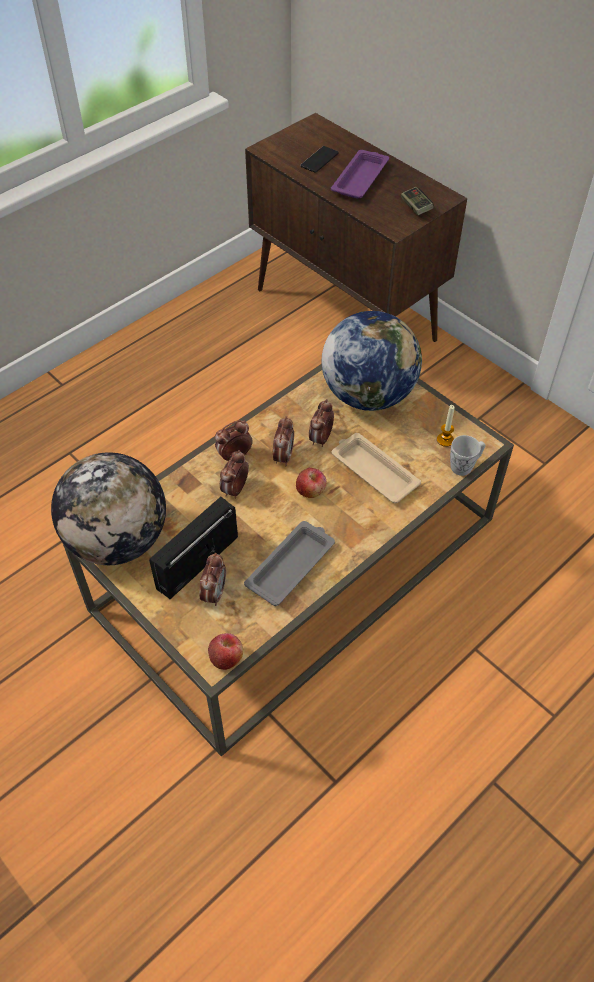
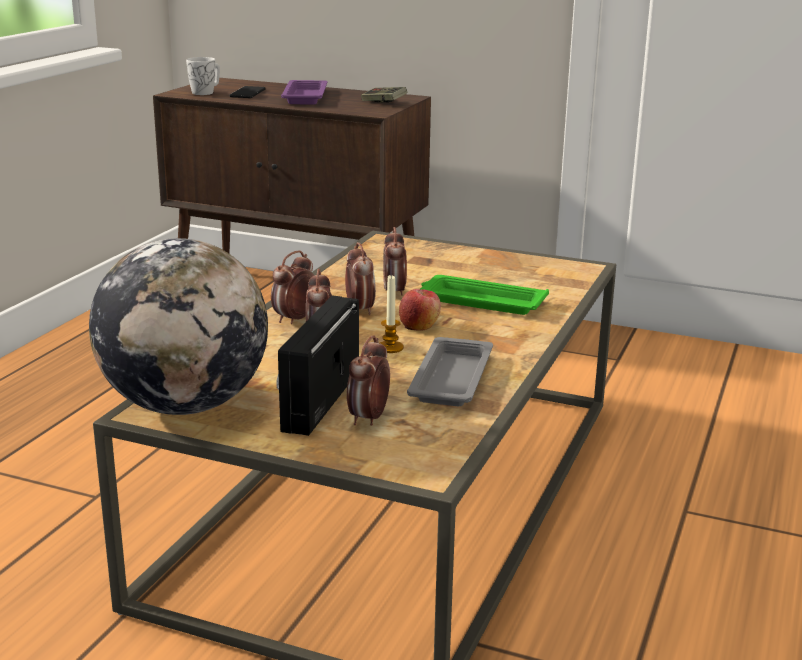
camera: 25 degrees left, 30 degrees down
(214, 593) = (369, 418): alarm clock -> alarm clock turned 150 degrees counterclockwise
(226, 658) = (440, 464): apple -> none
(368, 394) = (420, 259): globe -> none
(373, 471) = (480, 301): beige tray -> green tray
(445, 440) = (539, 271): candle -> candle (390, 348)
(465, 466) = (581, 282): white mug -> white mug (206, 92)

